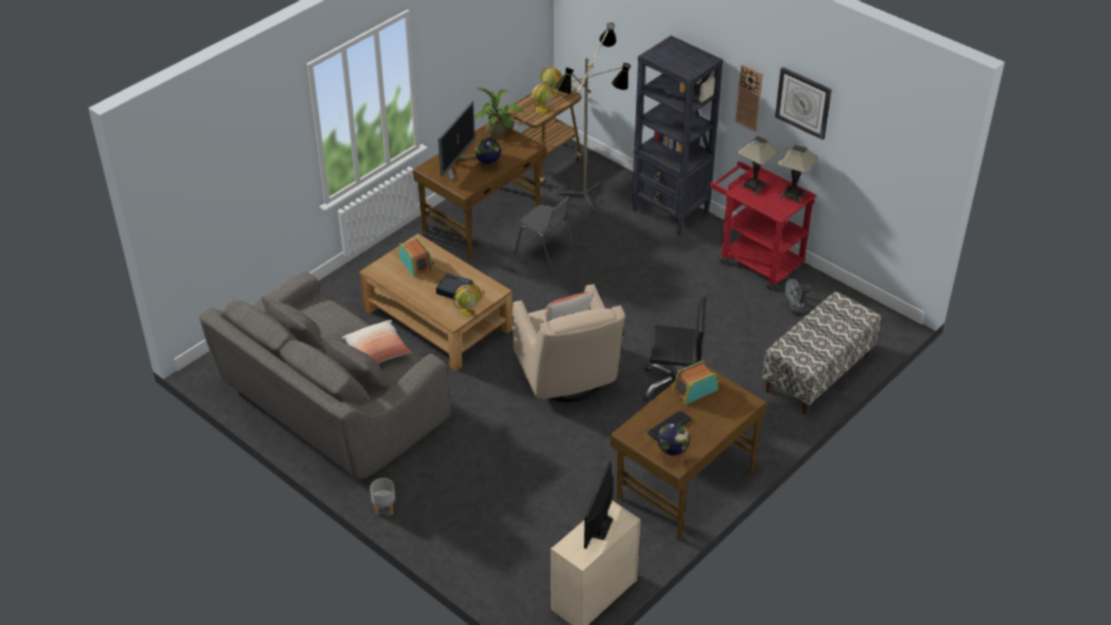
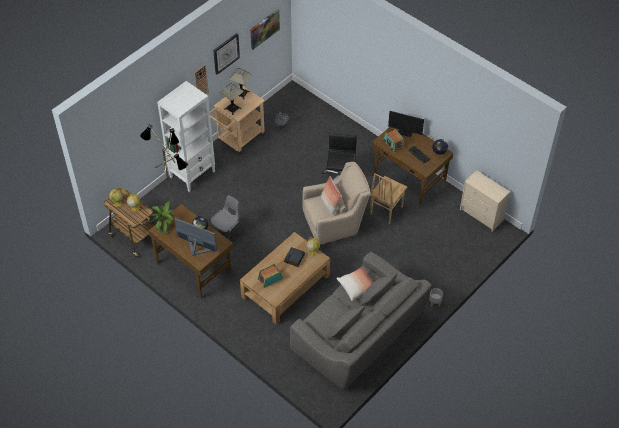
camera: 90 degrees left, 10 degrees up
(599, 526) = (483, 185): monitor -> monitor (405, 132)
(602, 447) = (385, 210): none -> brown chair
(671, 213) = (193, 174): black bookcase -> white bookcase
(755, 259) = (238, 139): red cart -> beige cart
(818, 373) = (329, 122): bench -> none
(886, 148) = (264, 28): none -> picture

